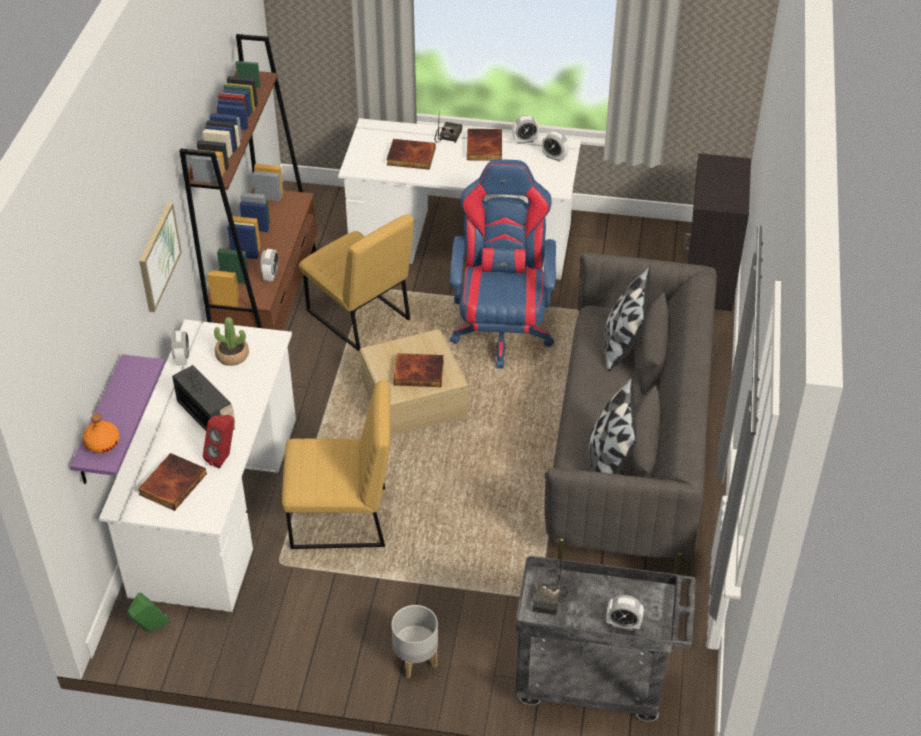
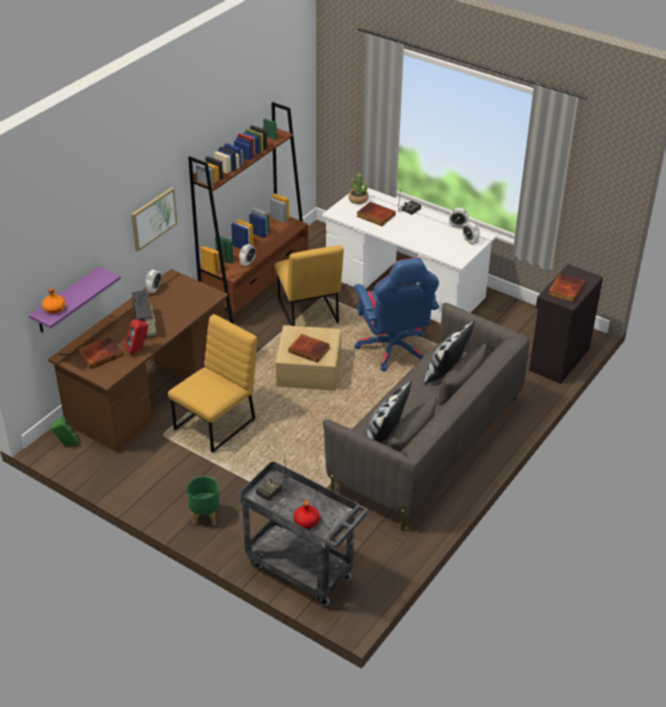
camera: 25 degrees right, 5 degrees down
(215, 505) = (148, 390): white desk -> brown desk
(232, 355) = (183, 296): potted plant -> potted plant (358, 199)
(342, 518) = (217, 423): yellow chair -> yellow chair turned 75 degrees counterclockwise
(415, 660) = (204, 517): grey planter -> green planter
(483, 147) = (427, 222): book -> book (565, 289)
(502, 332) = (392, 348): blue office chair -> blue office chair turned 135 degrees clockwise
(623, 624) = (306, 521): alarm clock -> red bottle

